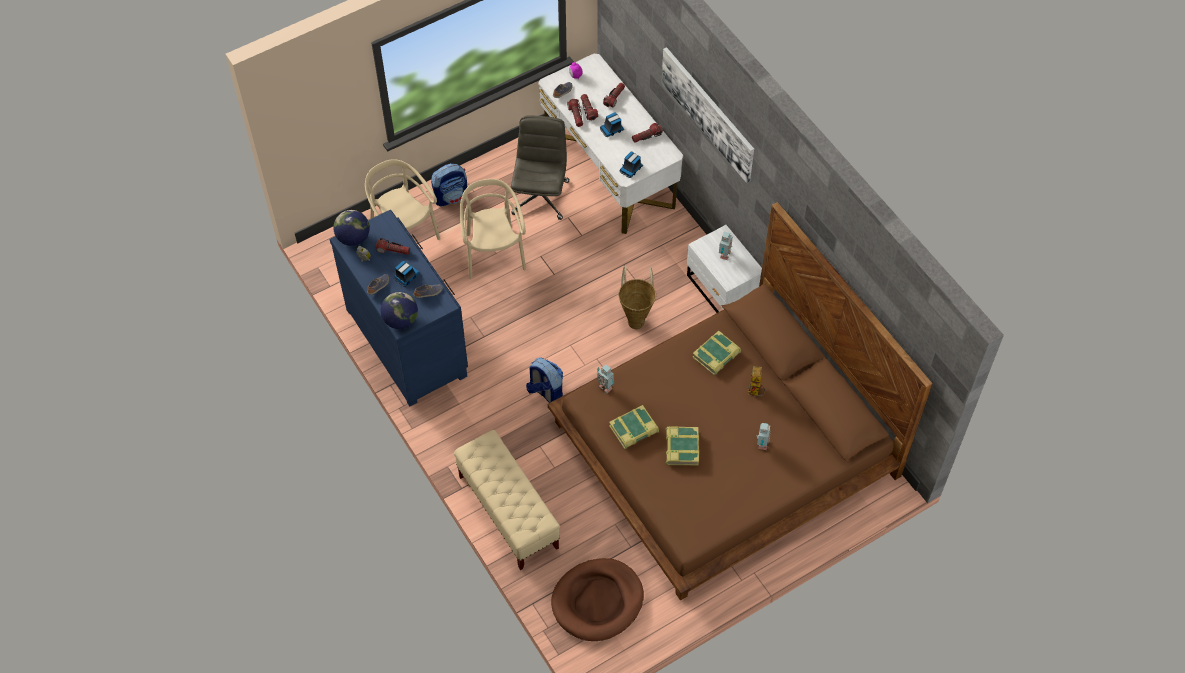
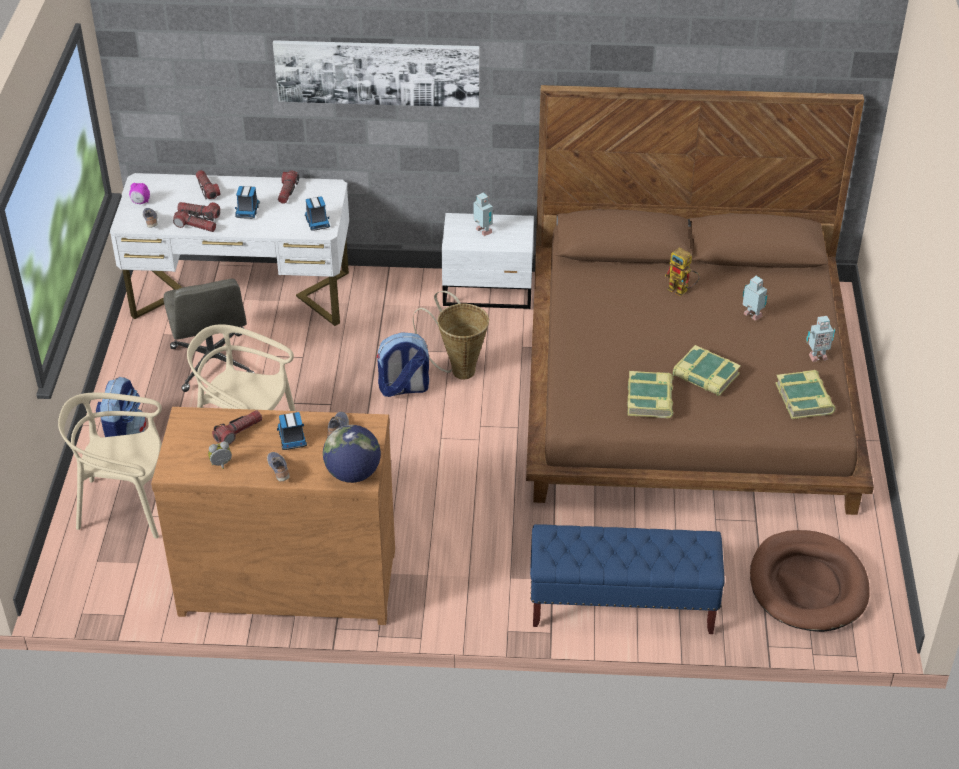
camera: 55 degrees left, 15 degrees down
(353, 238) = (177, 459): globe -> none
(408, 340) = (288, 578): blue dresser -> brown dresser
(508, 512) = (621, 605): beige bench -> blue bench
(540, 196) = (213, 363): grey office chair -> grey office chair turned 150 degrees counterclockwise
(545, 392) = (484, 490): backpack -> backpack (403, 389)
(605, 386) = (570, 394): toy robot -> toy robot (817, 356)
(716, 355) = (609, 294): book -> book (804, 399)

